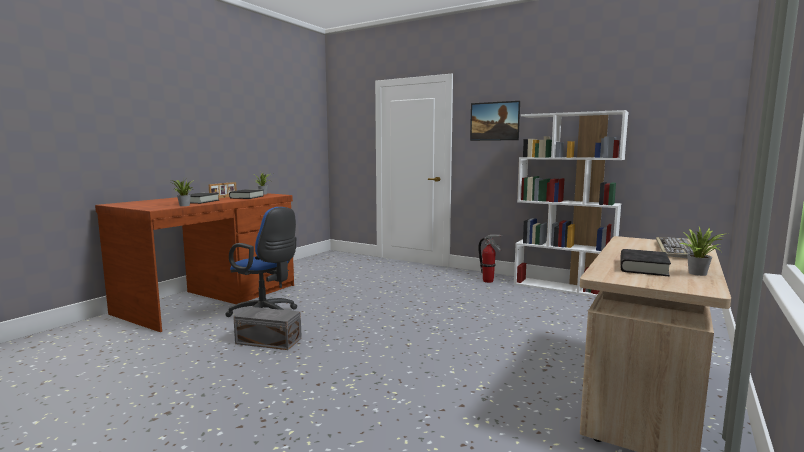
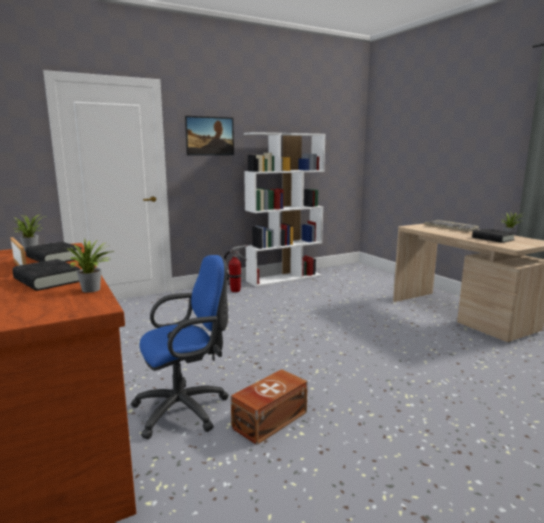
camera: 60 degrees left, 5 degrees up
(268, 340) = (268, 420): grey storage box -> brown storage box

